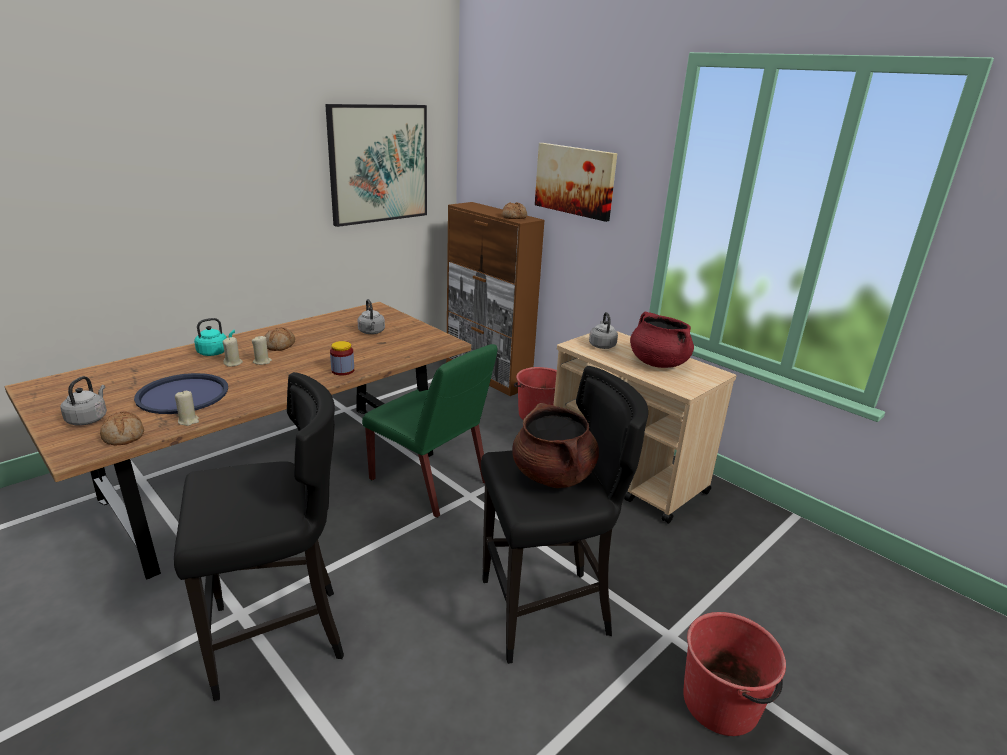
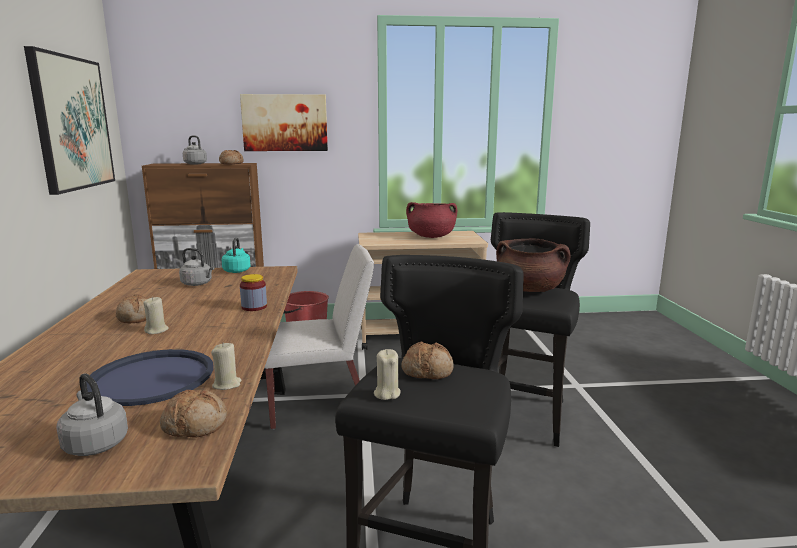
camera: 50 degrees left, 10 degrees down
(214, 352) = (72, 346): turquoise kettle -> turquoise kettle (237, 270)
(233, 363) = (127, 343): beige candle -> beige candle (387, 393)
(261, 486) = (428, 371): none -> bread
(430, 482) = (320, 404): green chair -> white chair
(602, 345) = (383, 239): grey kettle -> grey kettle (194, 164)
(721, 703) = (637, 393): red bucket -> none

